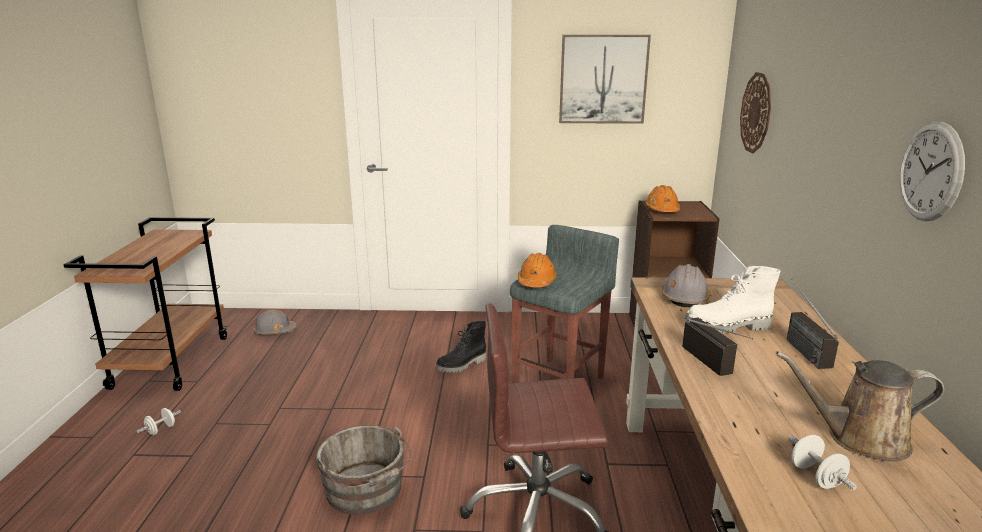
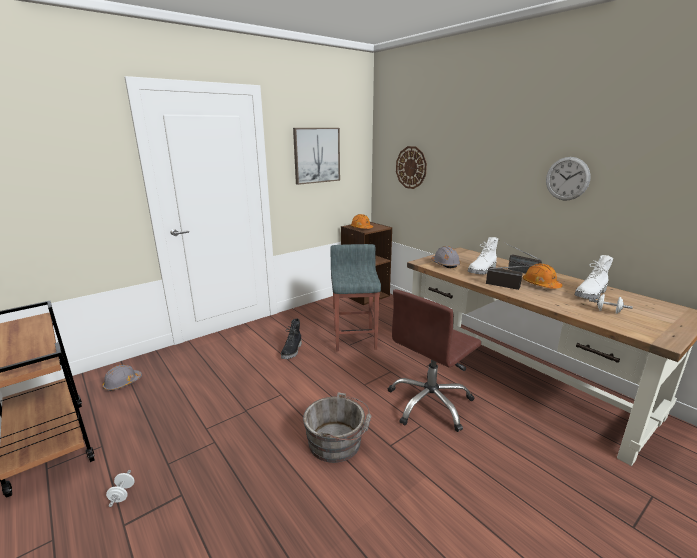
camera: 40 degrees left, 0 degrees up
(536, 282) = (345, 280): orange hard hat -> orange hard hat (540, 285)
(860, 439) = (591, 294): brown watering can -> white boot

